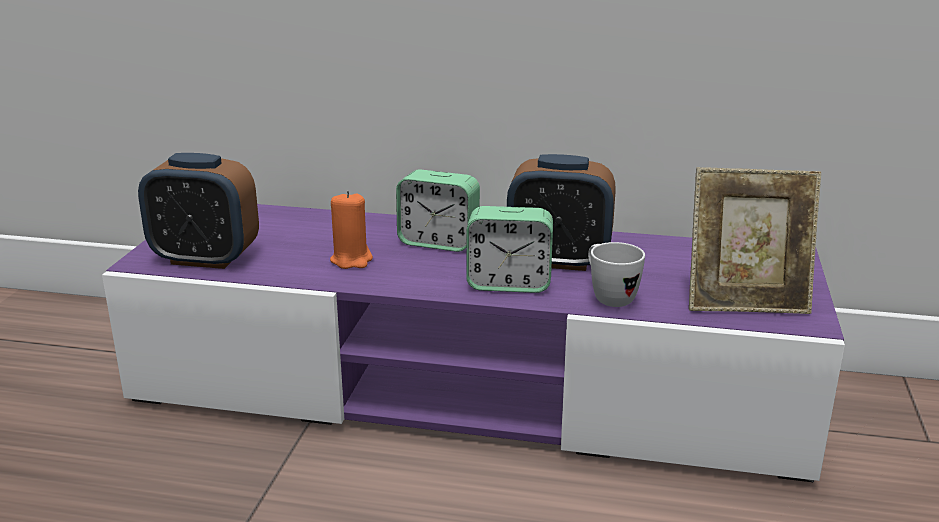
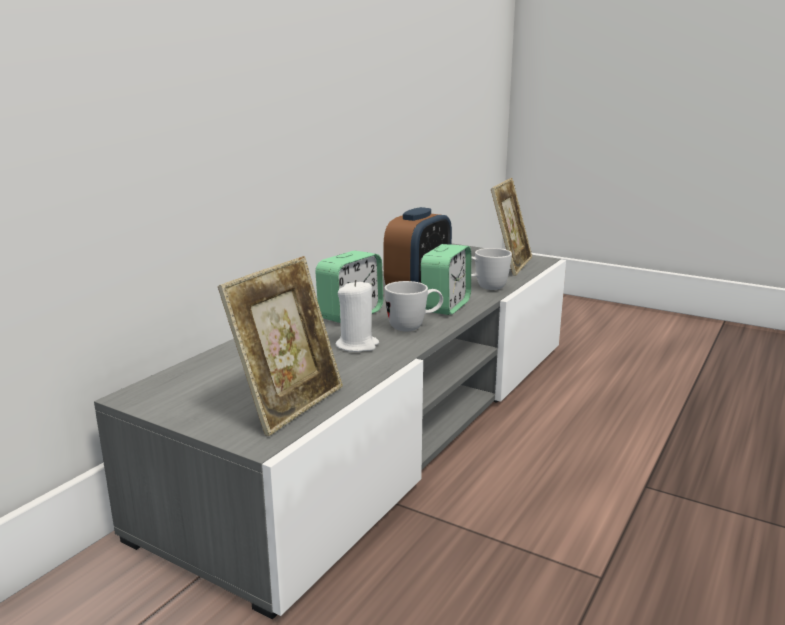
camera: 70 degrees left, 5 degrees down
(205, 259) = (289, 404): alarm clock -> picture frame
(352, 260) = (357, 345): orange candle -> white candle
(422, 277) = (413, 327): none -> white mug
(469, 389) = (392, 422): purple tv stand -> grey tv stand

